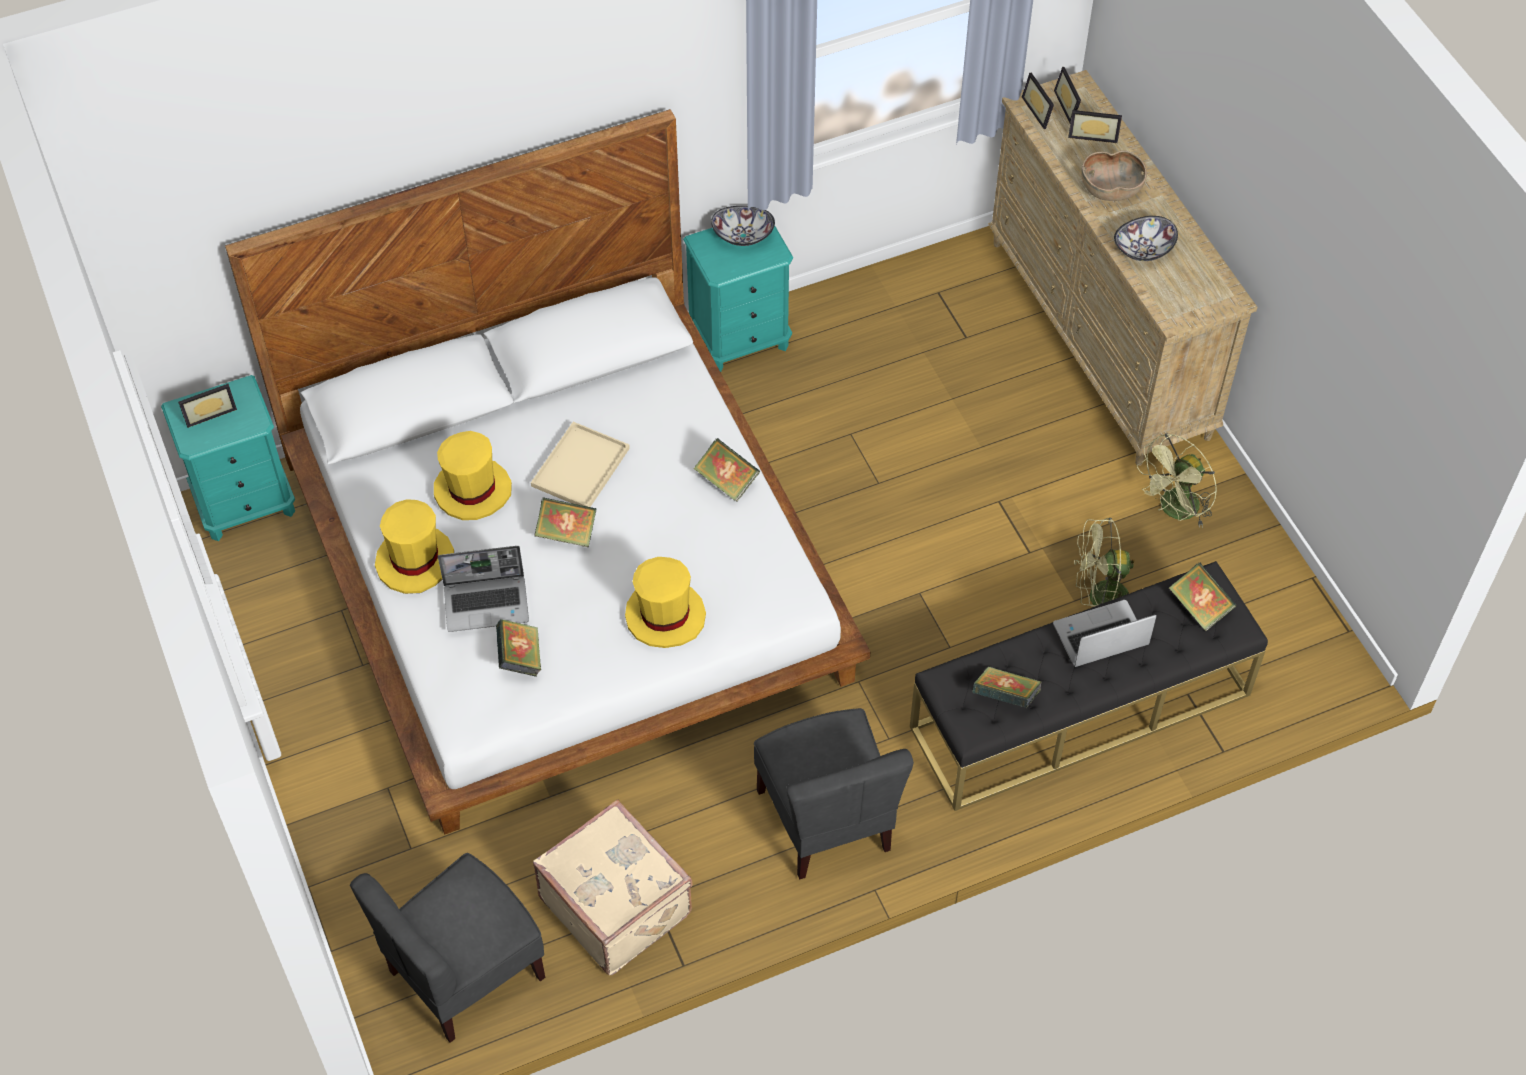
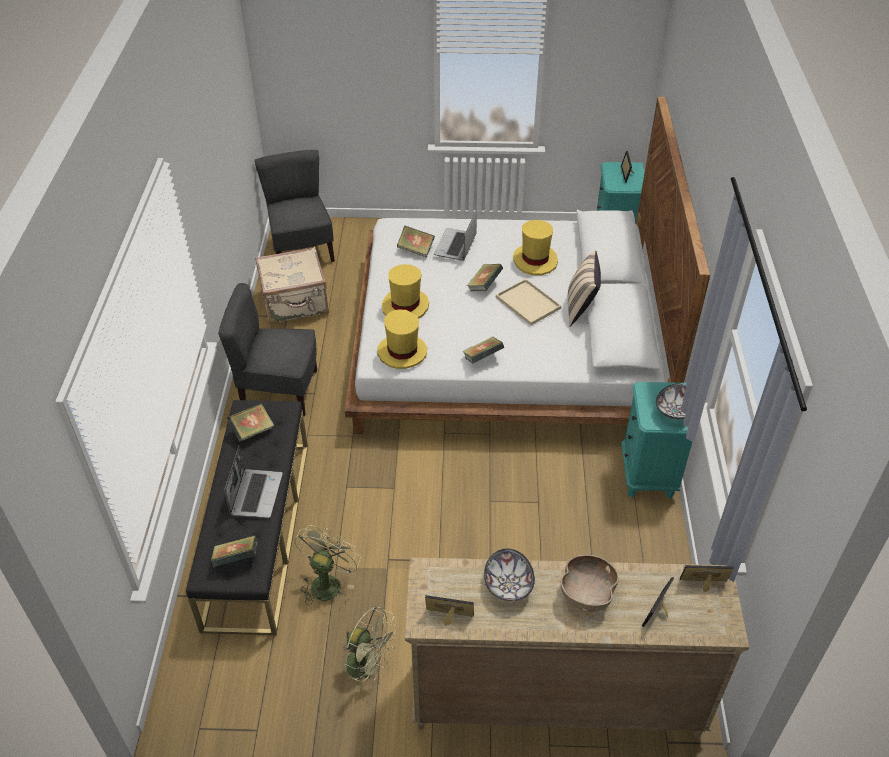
camera: 115 degrees right, 10 degrees down
(415, 560) = (500, 232): yellow hat -> yellow hat (402, 352)
(558, 405) = (581, 308): none -> beige pillow
(1070, 106) = (703, 611): picture frame -> picture frame (448, 618)
(1174, 511) = (369, 666): green fan -> green fan turned 135 degrees clockwise

